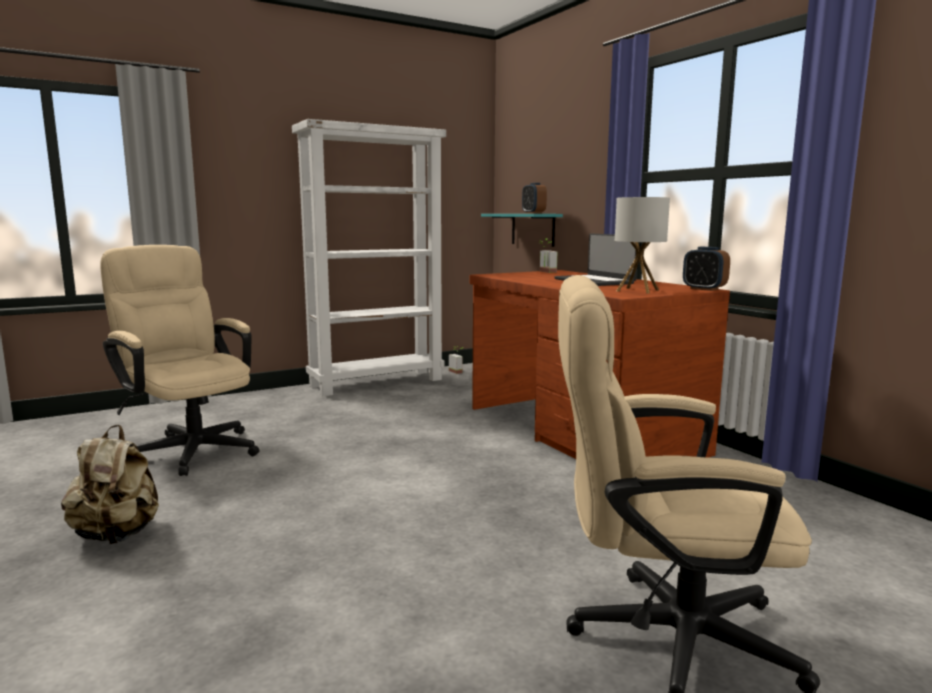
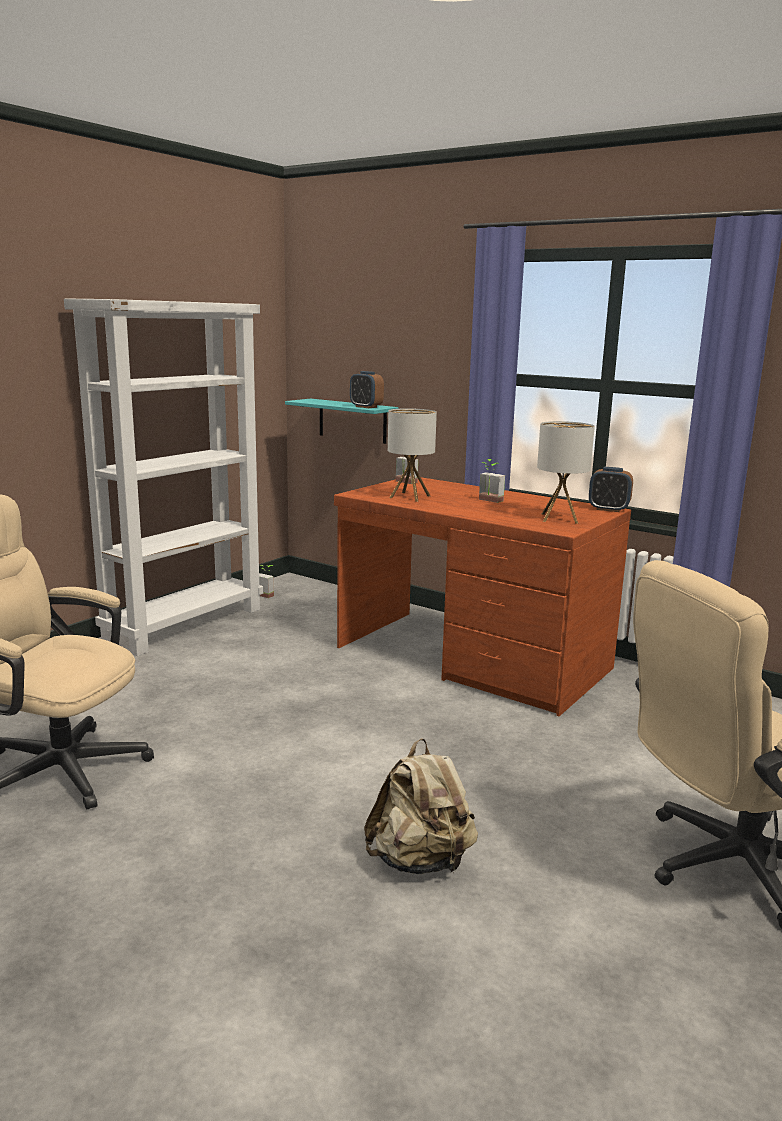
camera: 25 degrees left, 5 degrees up
(117, 535) = (106, 908): beige backpack -> beige backpack (420, 861)
(529, 277) = (410, 497): none -> table lamp
(594, 281) = (488, 501): laptop -> potted plant

